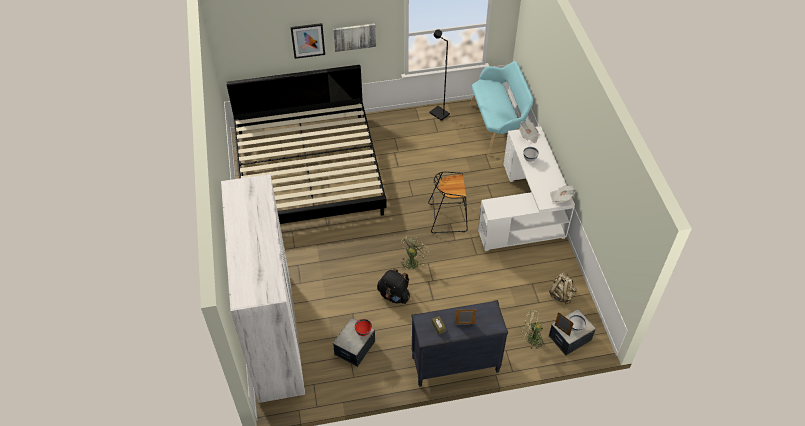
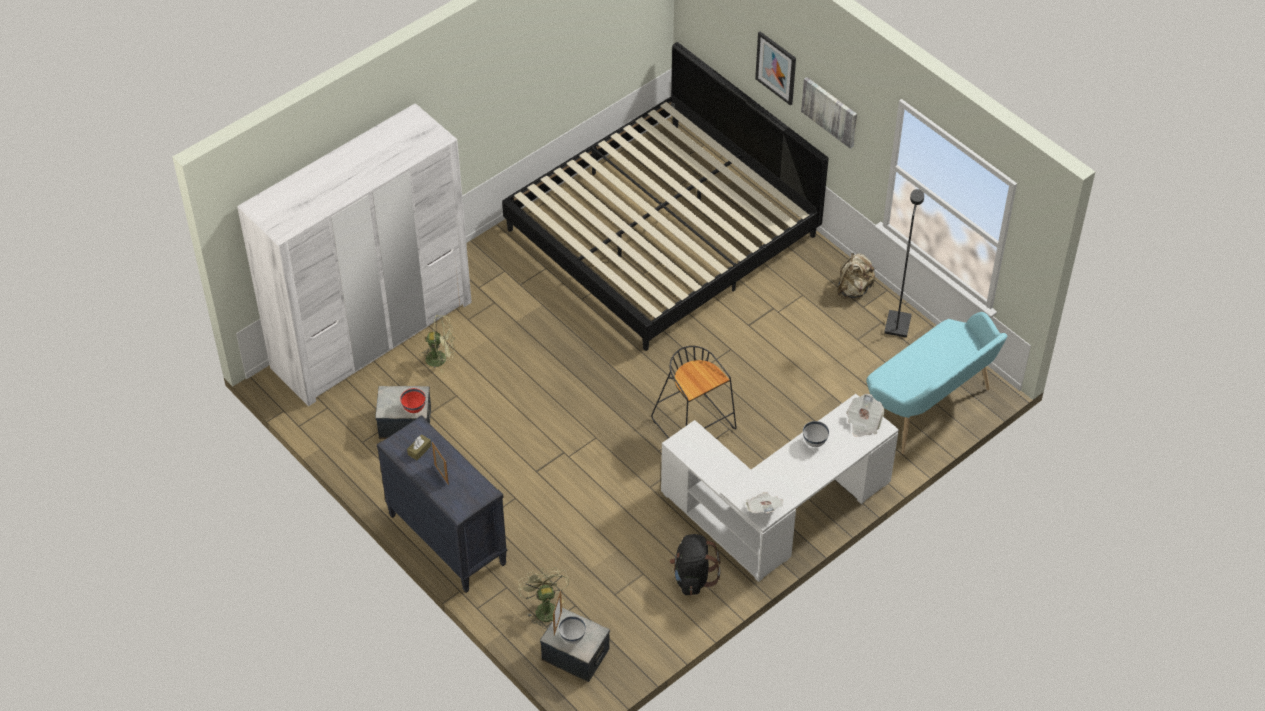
camera: 60 degrees right, 0 degrees up
(394, 295) = (514, 426): black backpack -> black backpack (693, 577)
(412, 261) = (586, 420): green fan -> green fan (441, 358)
(561, 294) = (647, 616): beige backpack -> beige backpack (854, 289)

